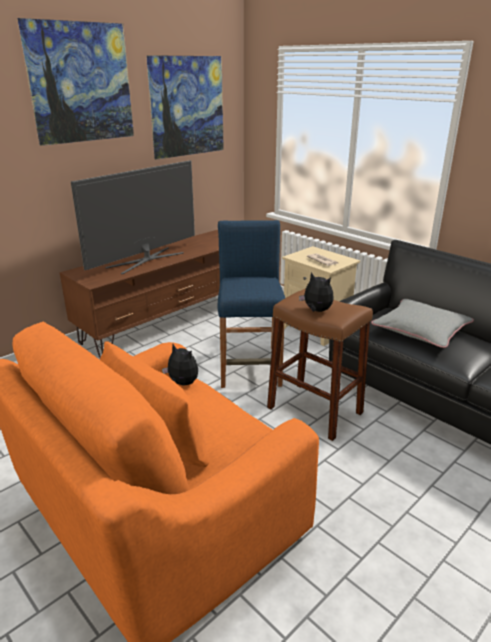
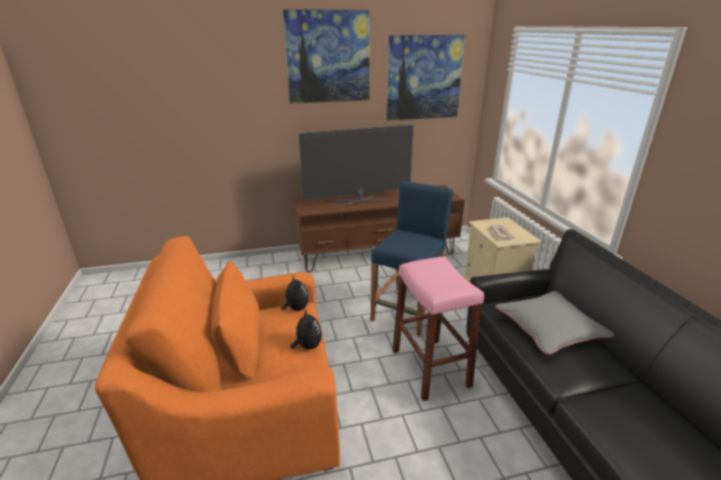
camera: 30 degrees right, 0 degrees up
(315, 410) = (430, 368): brown stool -> pink stool
(316, 311) = (429, 280): plush toy -> plush toy (307, 346)

